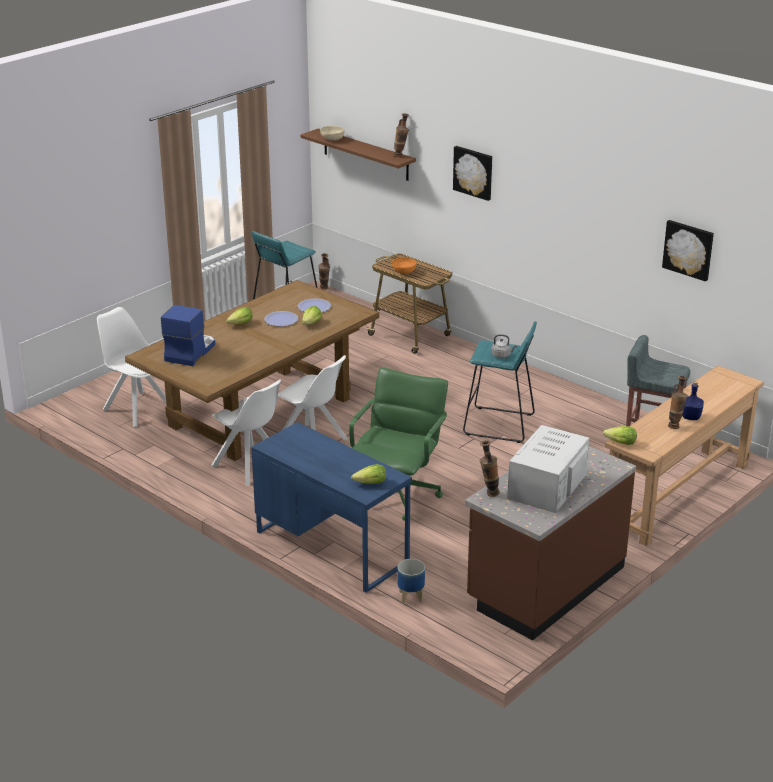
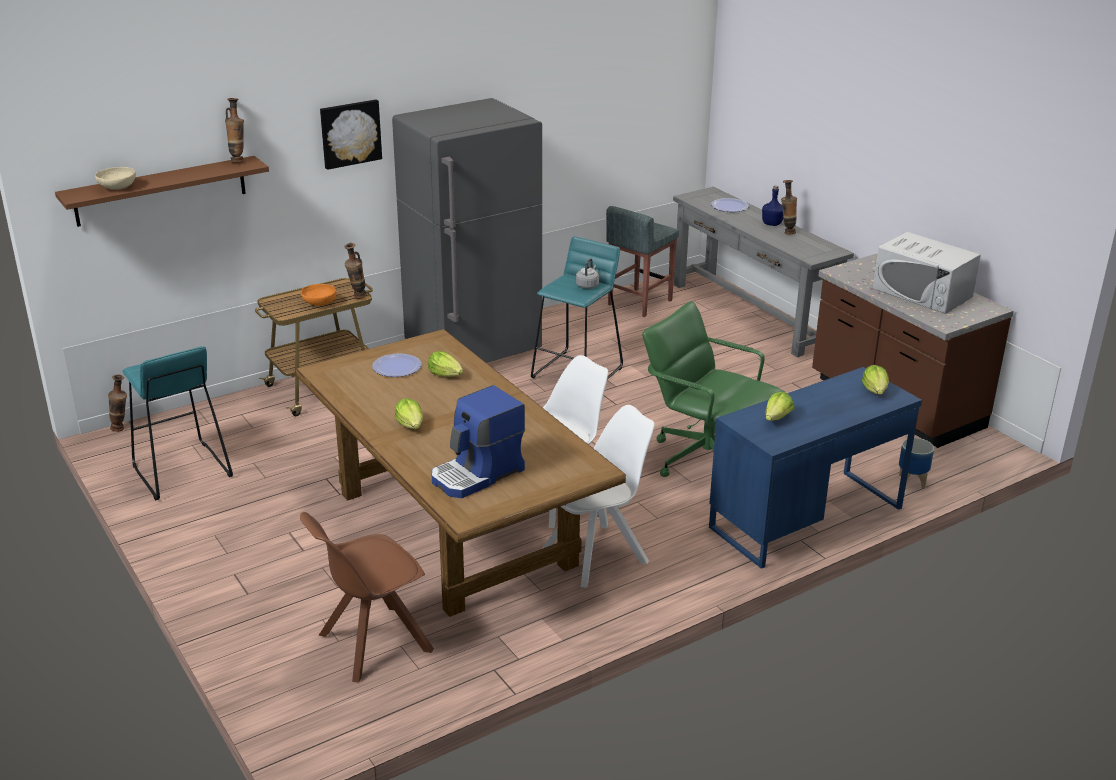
camera: 75 degrees left, 0 degrees up
(137, 408) = (372, 644): white chair -> brown chair
(189, 352) = (478, 474): coffee machine -> coffee machine turned 75 degrees counterclockwise
(281, 320) = (419, 394): plate -> plate (729, 206)
(488, 493) = (934, 320): vase -> vase (357, 298)
(503, 379) = (474, 352): none -> grey fridge
(620, 443) = (814, 259): lettuce -> lettuce (777, 418)
(677, 495) = (750, 313): brown console table -> grey console table
(688, 249) = (619, 98): picture -> none

